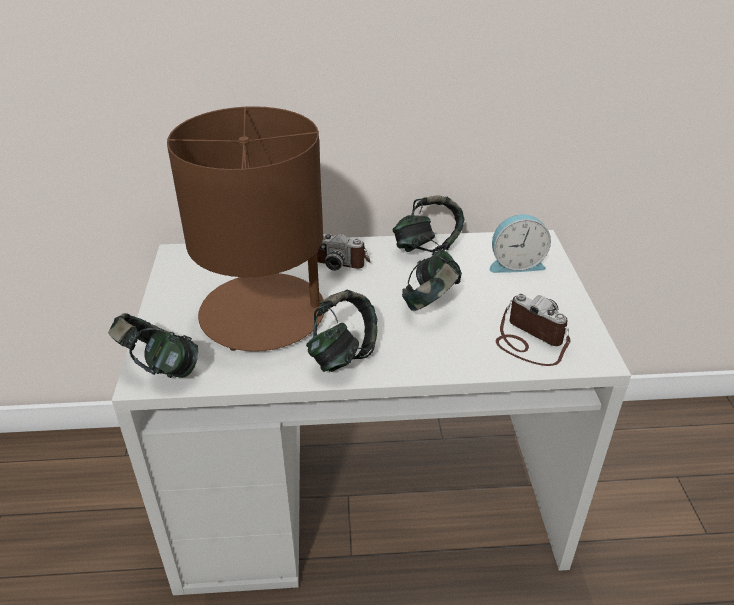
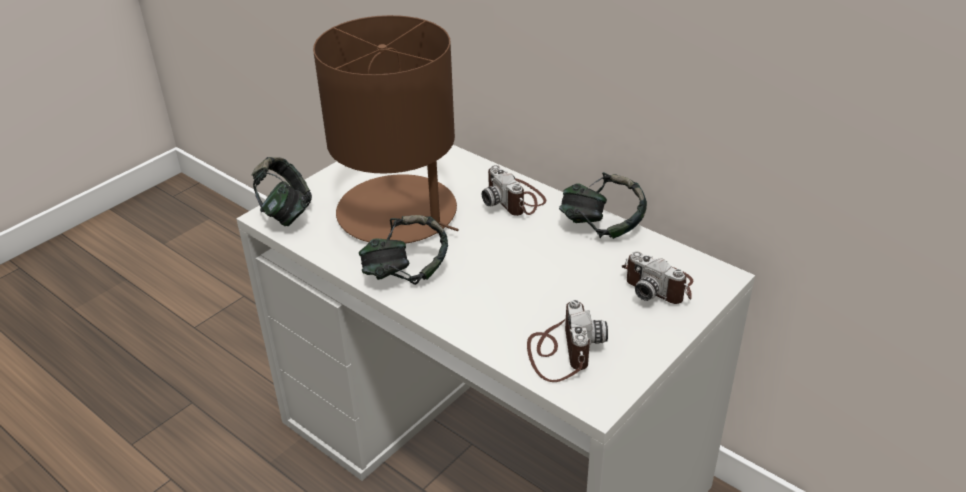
camera: 45 degrees right, 0 degrees up
(431, 303) = (529, 275): headphones -> none
(515, 264) = (659, 284): alarm clock -> camera

